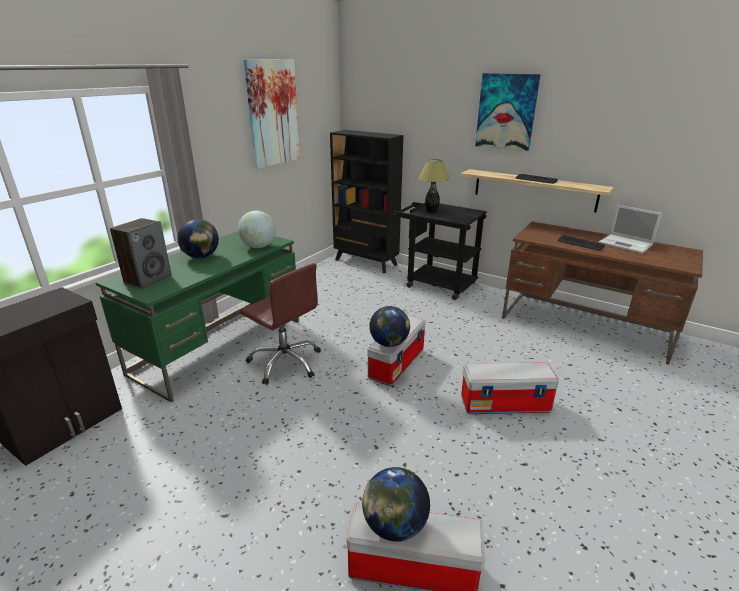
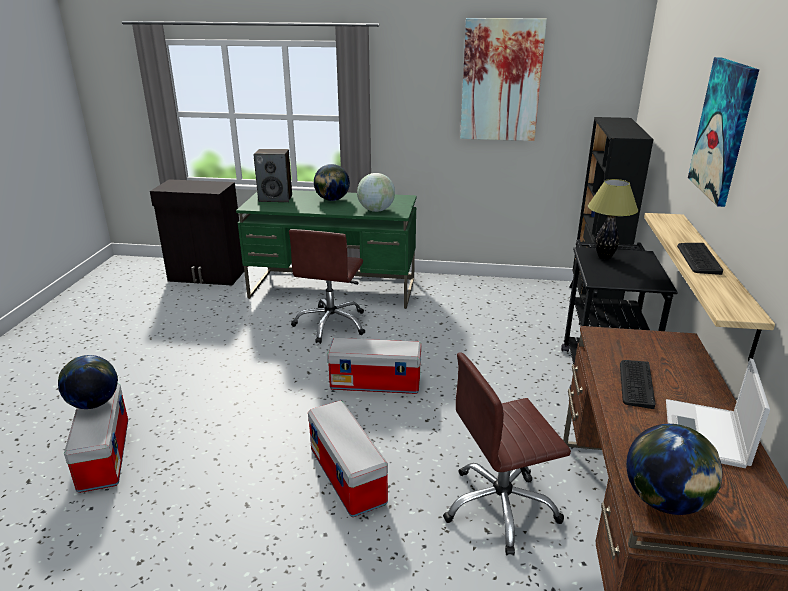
camera: 65 degrees right, 0 degrees up
(389, 344) = (347, 347): globe -> globe (664, 501)
(551, 354) = (500, 507): none -> brown office chair

